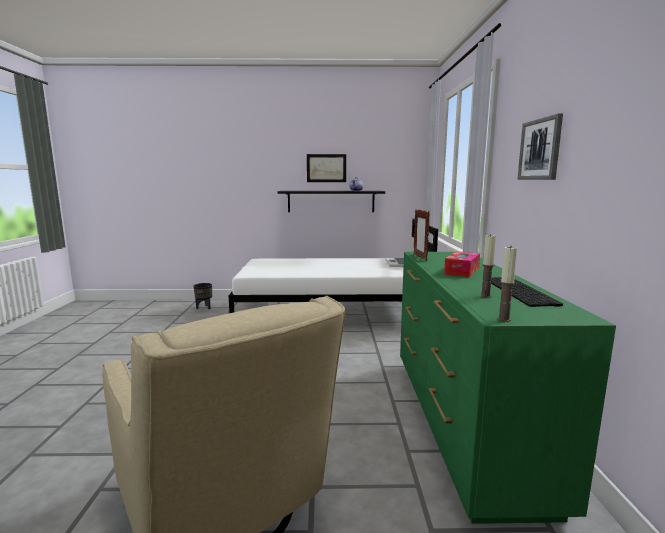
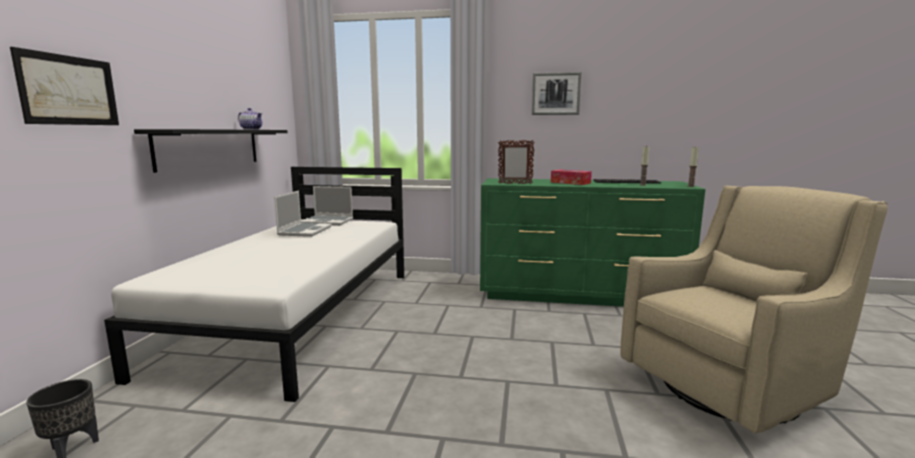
camera: 80 degrees left, 0 degrees up
(326, 168) = (198, 90): picture -> picture (69, 90)
(363, 263) = (304, 231): none -> laptop

